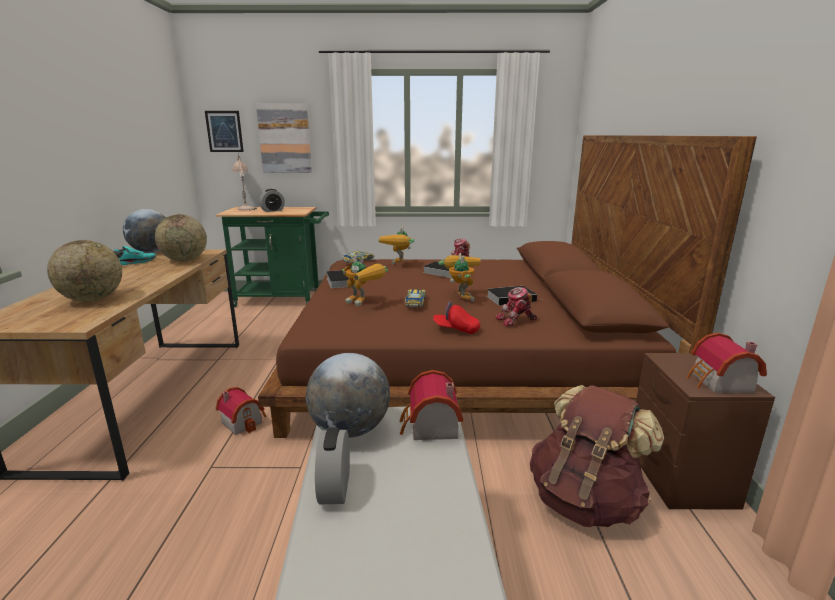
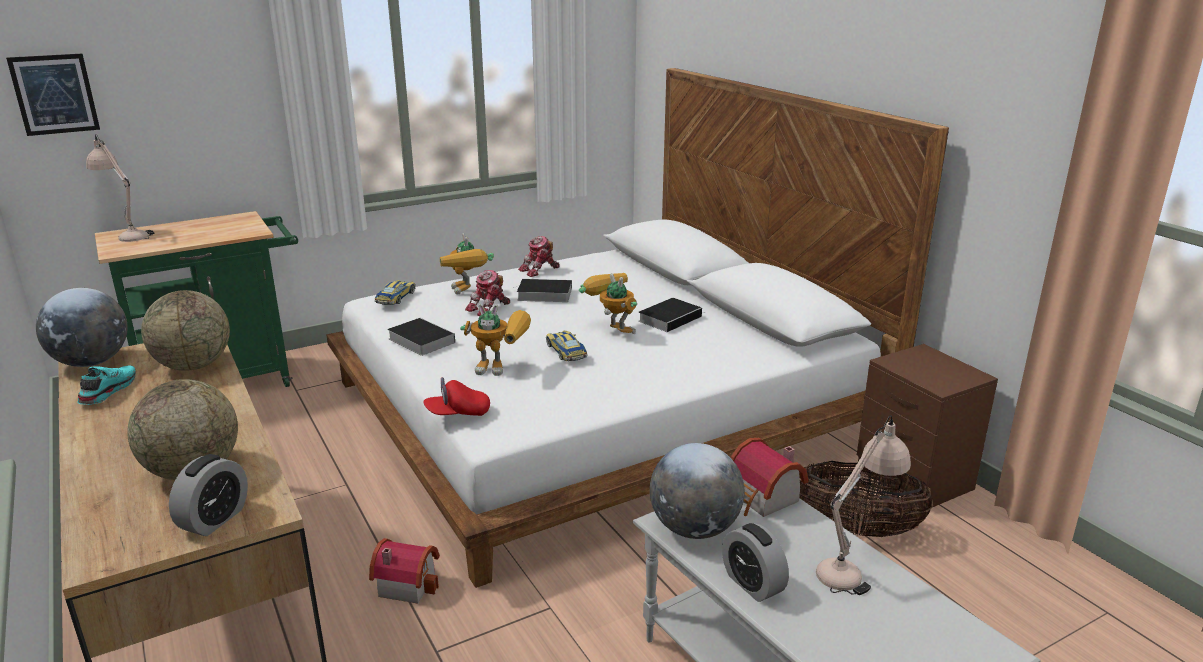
camera: 30 degrees left, 5 degrees up
(273, 211) = (196, 233): alarm clock -> alarm clock (214, 519)
(285, 138) = (183, 98): picture -> none
(441, 510) = (855, 566): none -> beige table lamp
(456, 330) = (660, 379): red cap -> red cap (458, 413)
(460, 358) = (597, 410): brown bed -> white bed
(516, 320) = (710, 349): toy robot -> toy robot (489, 308)
(585, 501) = (857, 529): brown backpack -> basket
(719, 383) = (952, 376): toy house -> none

